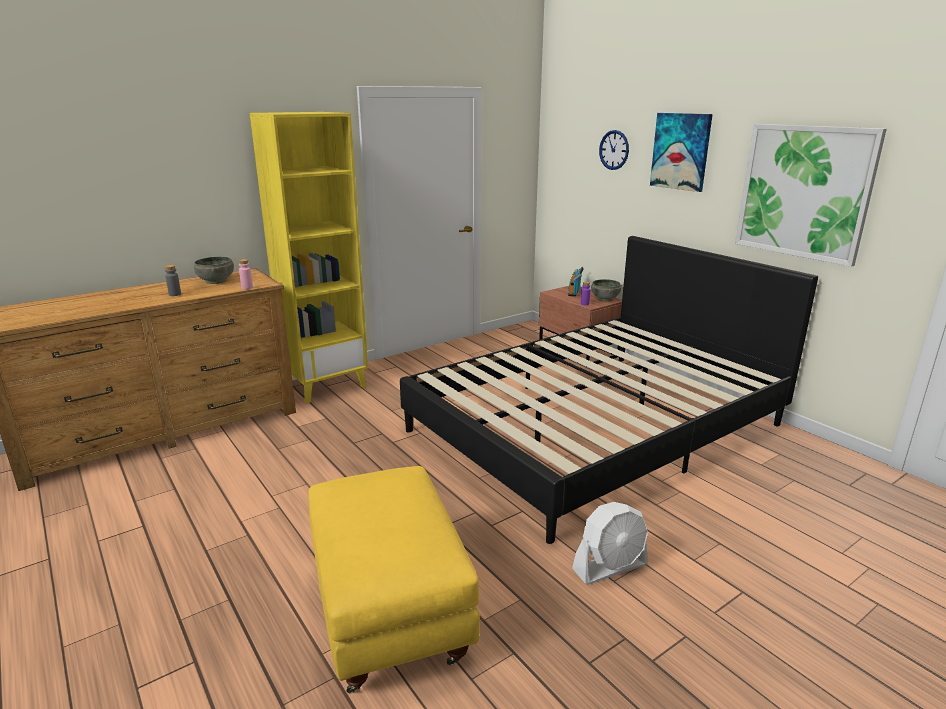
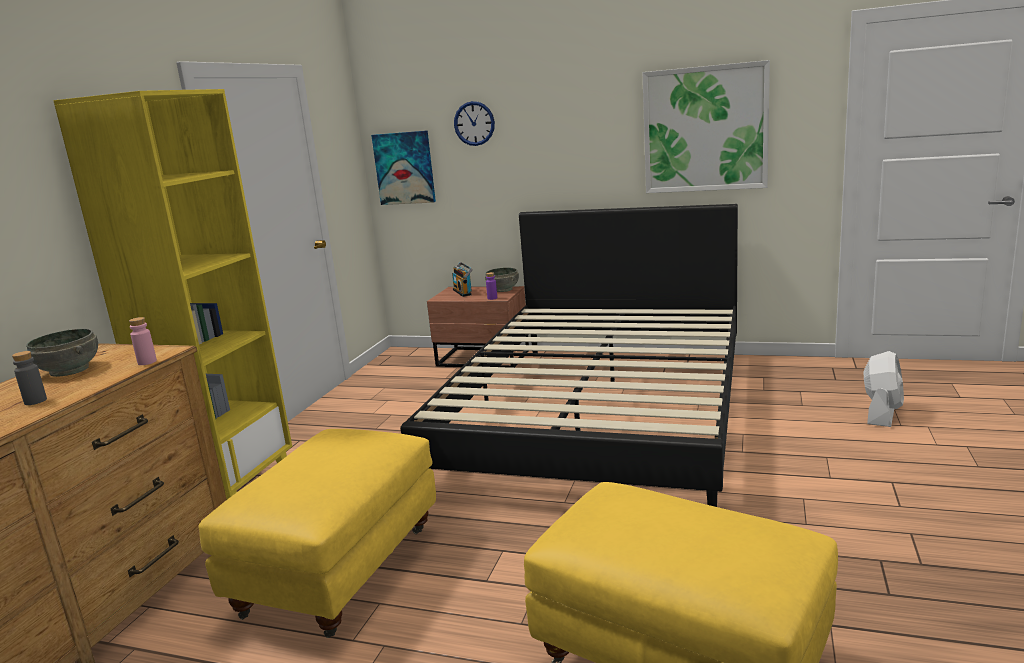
camera: 35 degrees left, 5 degrees down
(311, 458) = (341, 575): none -> yellow ottoman
(610, 567) = (787, 515): white fan -> white fan (882, 413)
(681, 151) = (561, 112): picture -> picture (404, 168)

